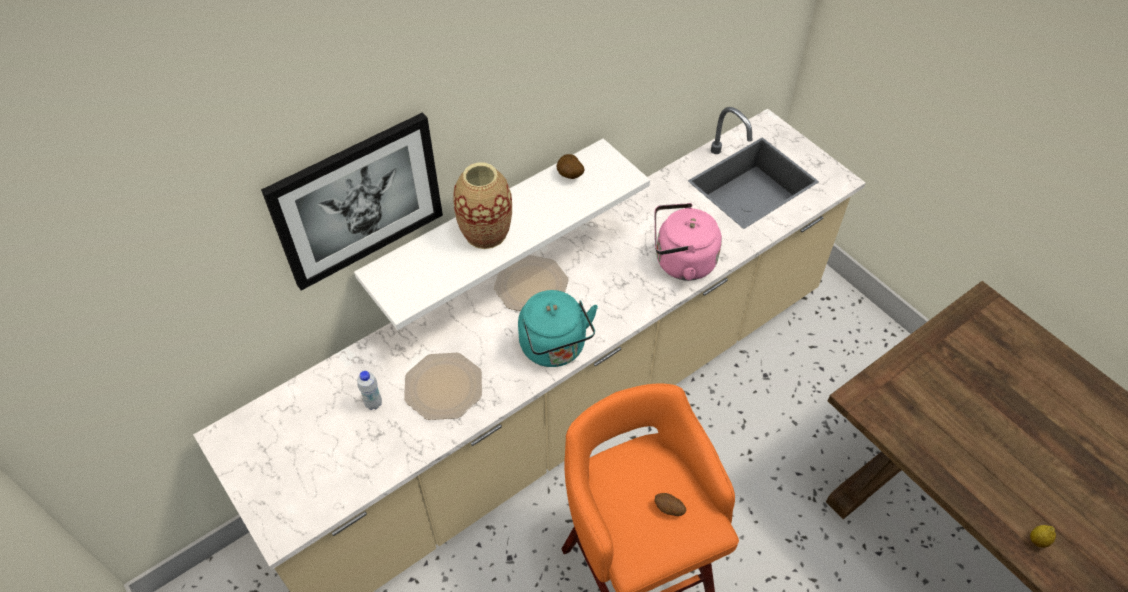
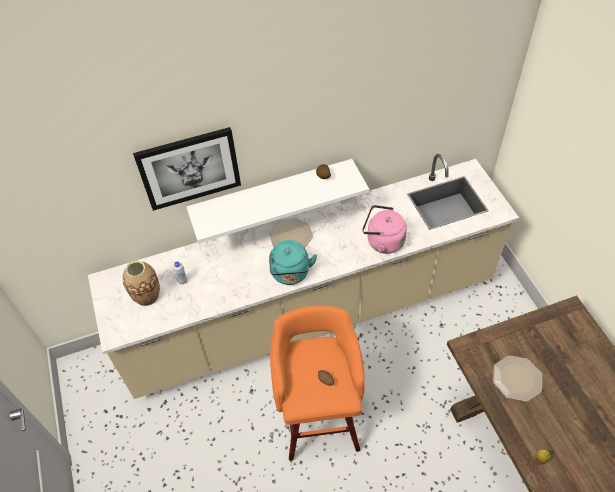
camera: 20 degrees right, 0 degrees up
(443, 387) = (222, 281): plate -> plate (517, 379)
(485, 233) = (263, 200): vase -> vase (147, 295)

